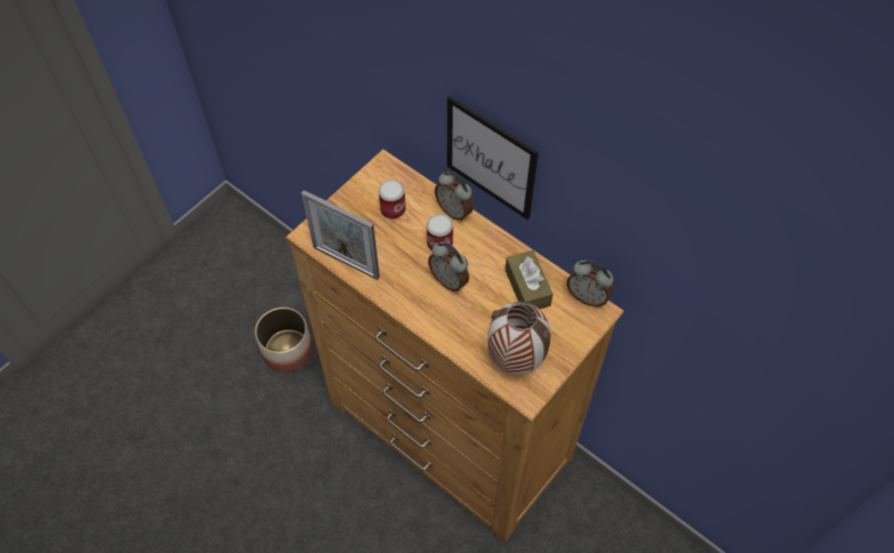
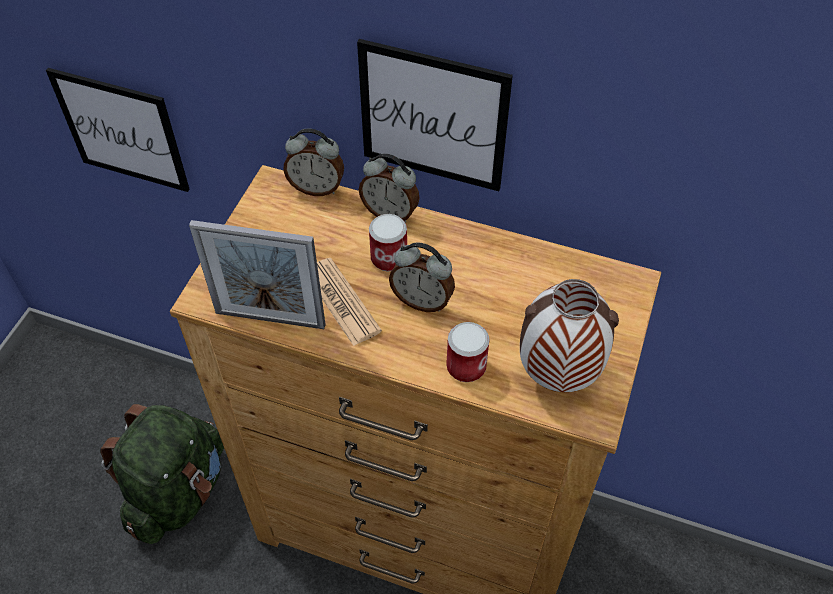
camera: 20 degrees left, 5 degrees down
(287, 350) = (178, 492): planter -> green backpack
(301, 93) = (121, 130): none -> picture
(393, 209) = (307, 233): can -> can (466, 366)
(396, 265) = (342, 302): none -> newspaper
(527, 287) = (528, 279): brown tissue box -> none
(587, 296) = (609, 268): alarm clock -> alarm clock (317, 188)

